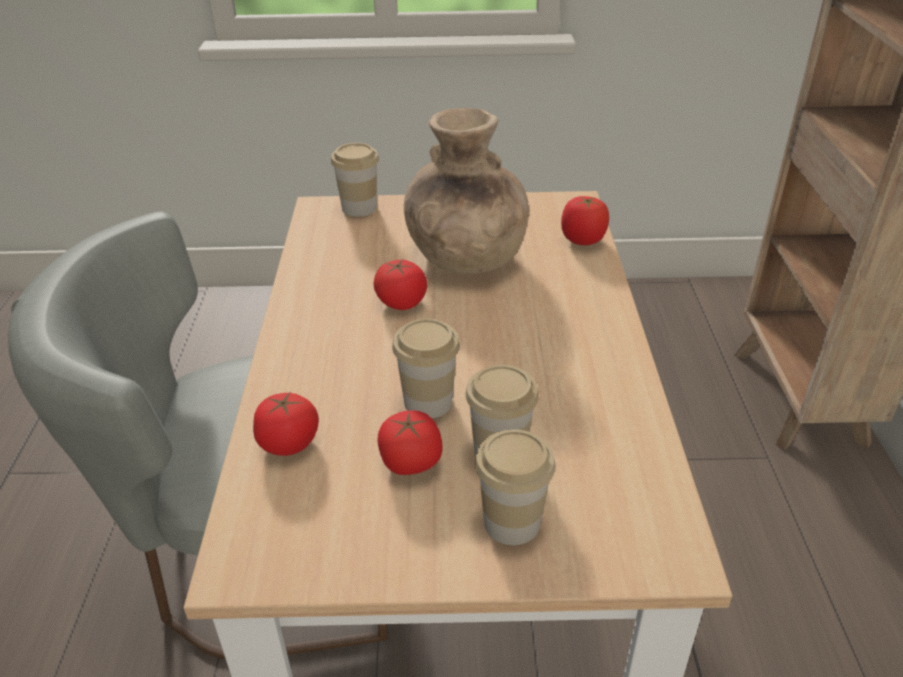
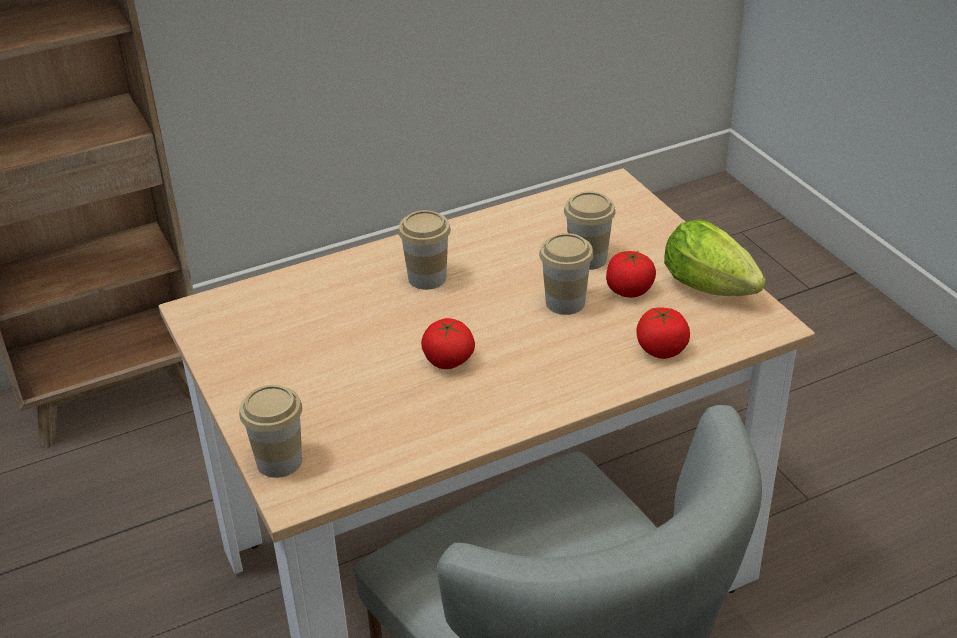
camera: 115 degrees left, 0 degrees up
(349, 544) = (714, 289): none -> lettuce
(464, 257) = (346, 349): brown vase -> none
(512, 522) = (641, 239): cup -> cup (427, 278)
(582, 240) = (275, 288): tomato -> none

